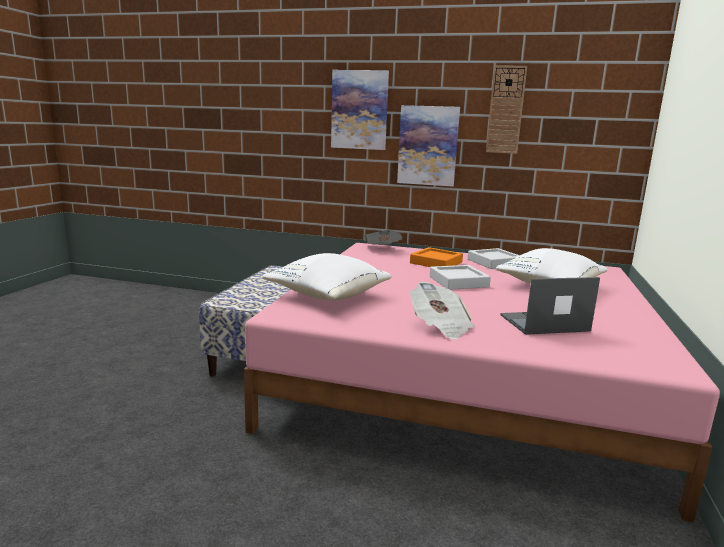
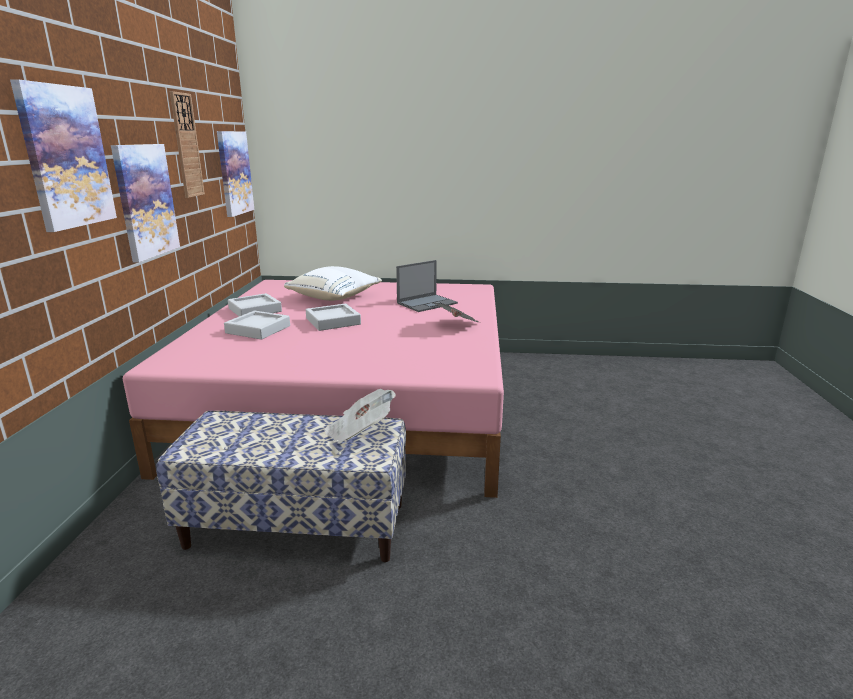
camera: 100 degrees left, 5 degrees up
(329, 296) = (407, 363): white pillow -> none
(382, 249) = (181, 355): newspaper -> newspaper (359, 432)
(436, 263) = (258, 329): orange tray -> grey tray
(543, 323) = (427, 303): laptop -> laptop turned 105 degrees counterclockwise
(601, 143) = (234, 173): none -> picture

